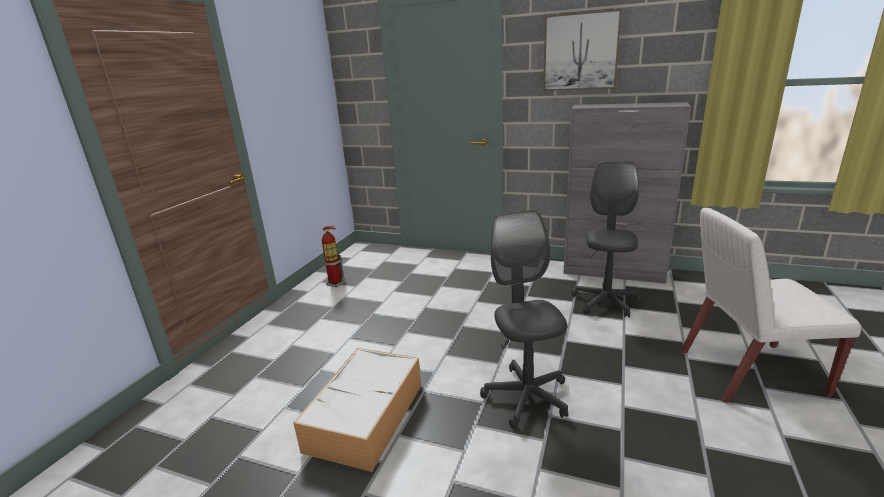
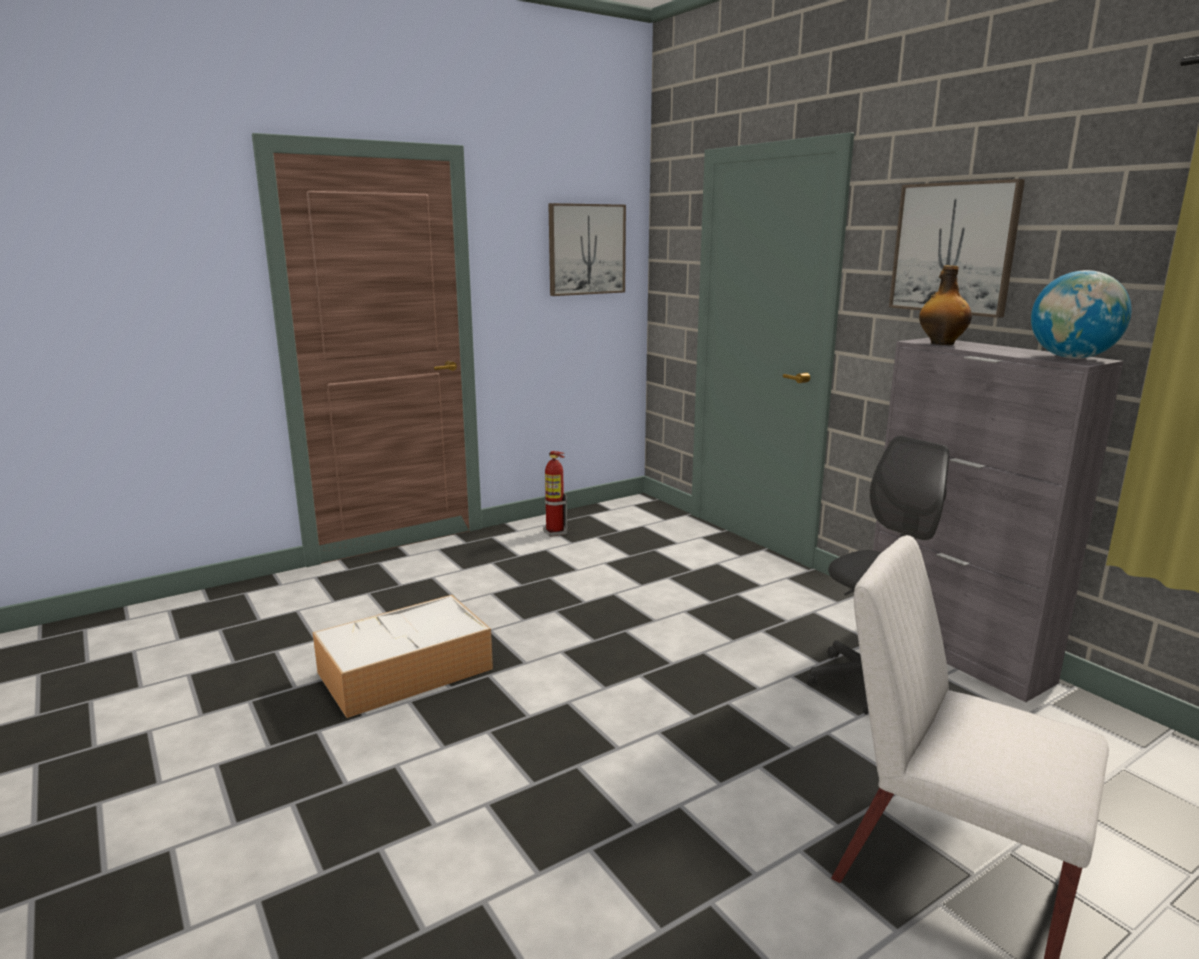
camera: 35 degrees right, 5 degrees down
(301, 75) = (586, 249): none -> picture
(526, 397) = (580, 734): grey office chair -> none
(594, 106) = (941, 343): none -> bottle
(669, 104) = (1072, 358): none -> globe

